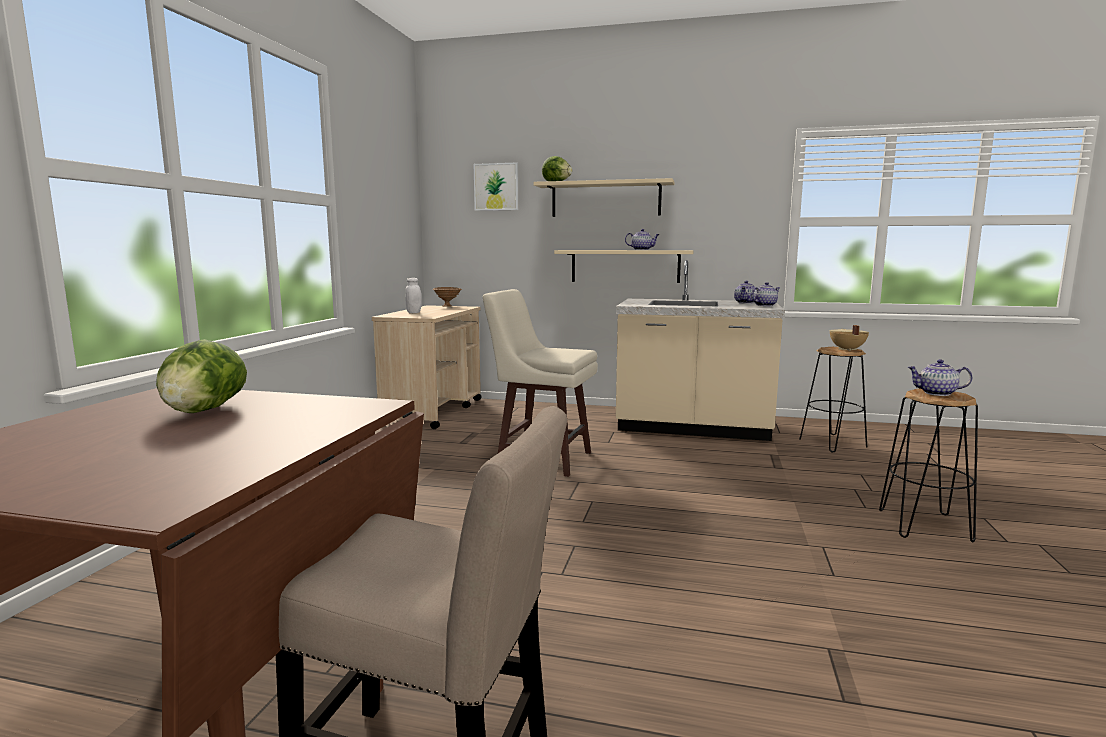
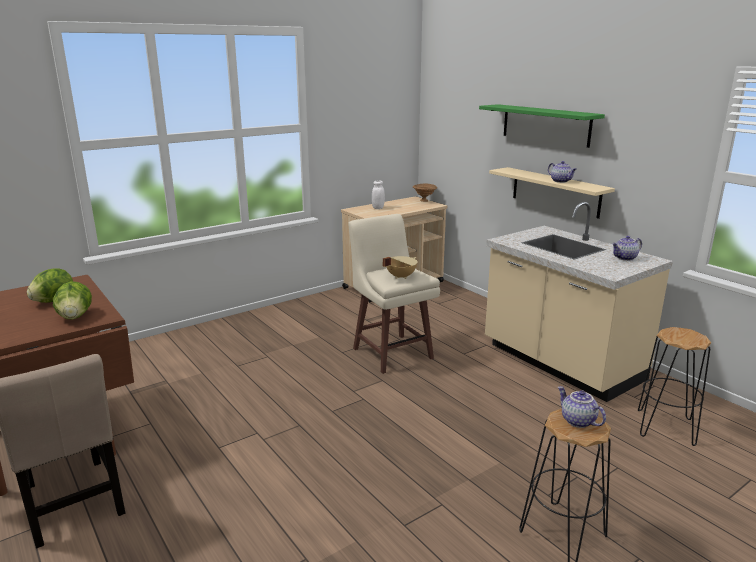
camera: 40 degrees right, 10 degrees up
(496, 187) = (467, 102): picture -> none
(556, 182) = (501, 106): lettuce -> lettuce (75, 316)
(605, 199) = (545, 125): beige shelf -> green shelf
(764, 305) = (624, 268): teapot -> none
(846, 349) = (689, 338): beige cooking pot -> beige cooking pot (400, 276)

